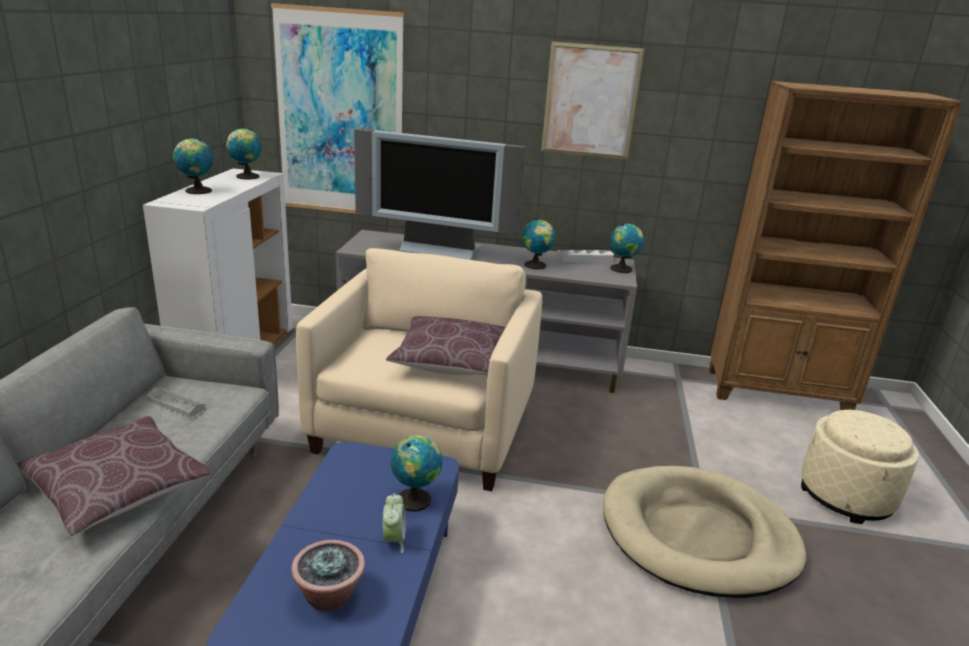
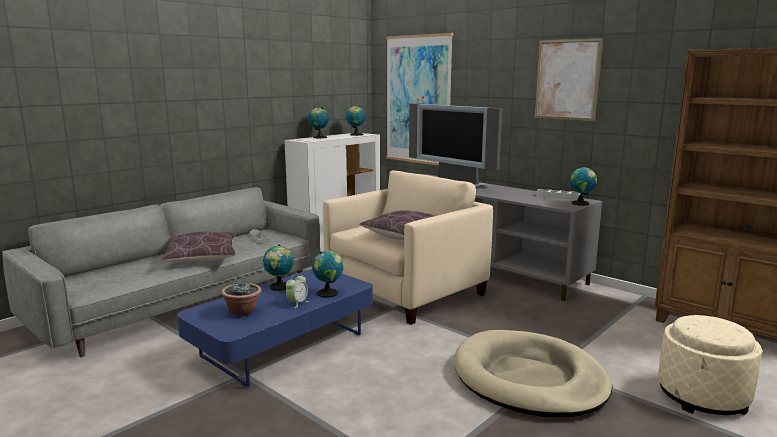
camera: 35 degrees right, 10 degrees down
(536, 266) = (514, 196): globe -> globe (280, 287)

